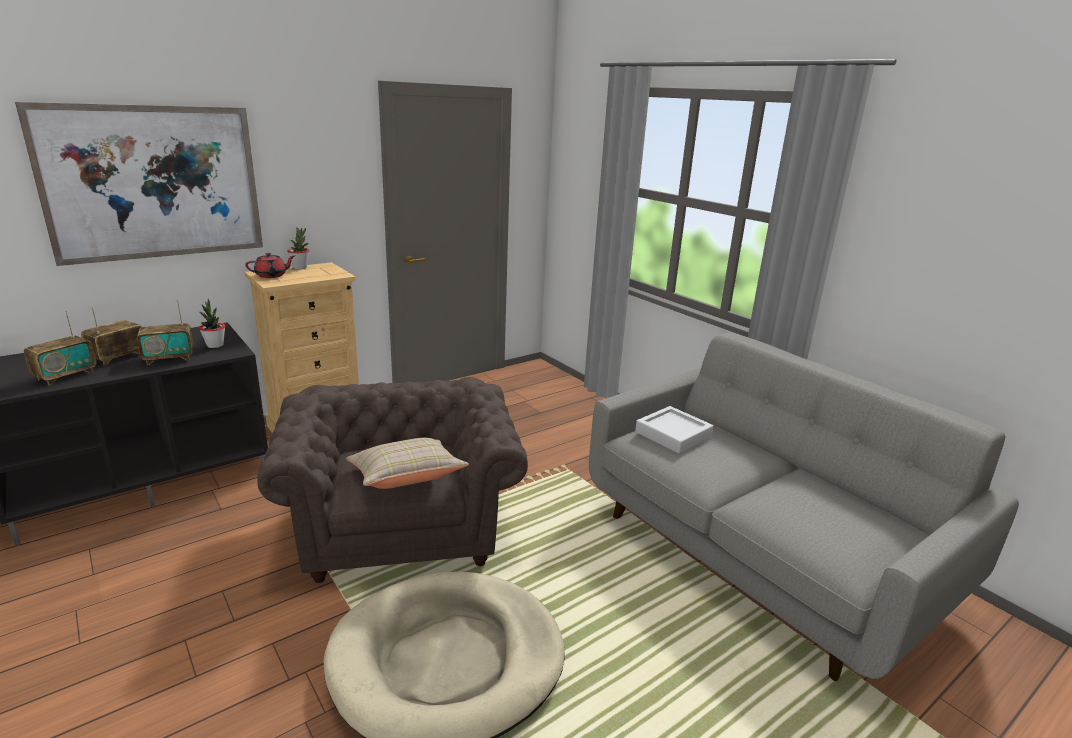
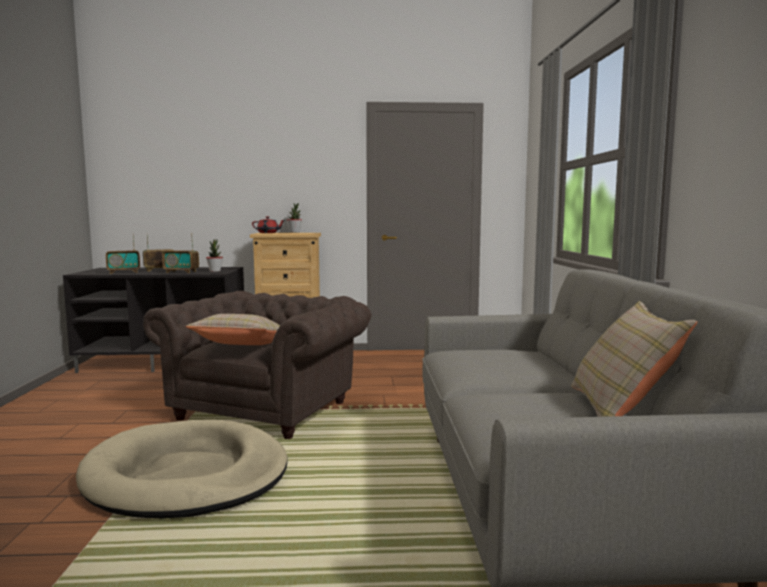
camera: 35 degrees right, 15 degrees down
(154, 183) = (210, 170): picture -> none
(673, 434) = (486, 352): grey tray -> none
(853, 493) = (621, 409): none -> beige pillow

